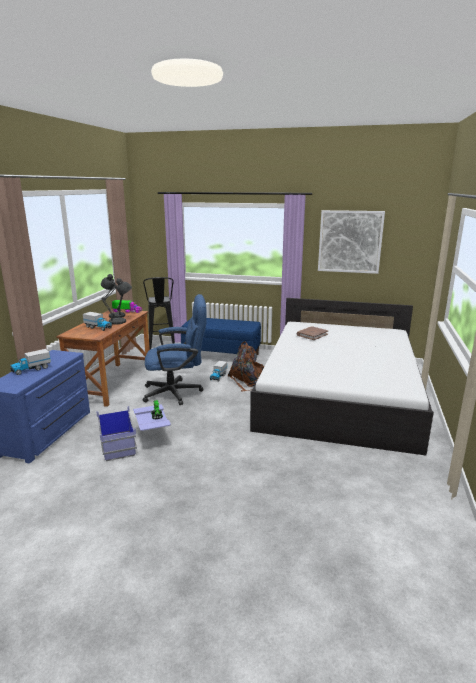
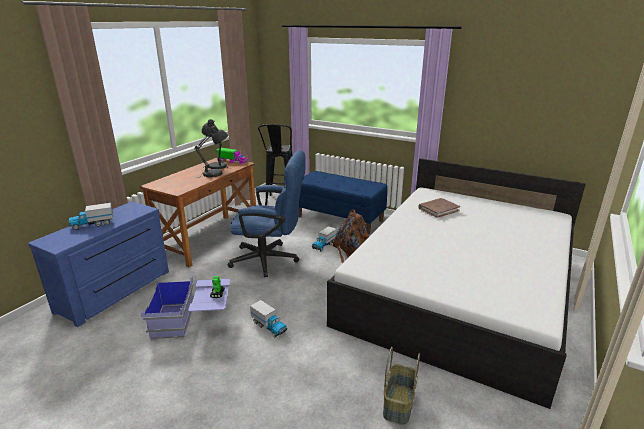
camera: 15 degrees right, 5 degrees up
(98, 328) = (188, 180): toy truck -> toy truck (269, 326)
(327, 470) = (399, 404): none -> basket
(350, 241) = (507, 92): picture -> none

